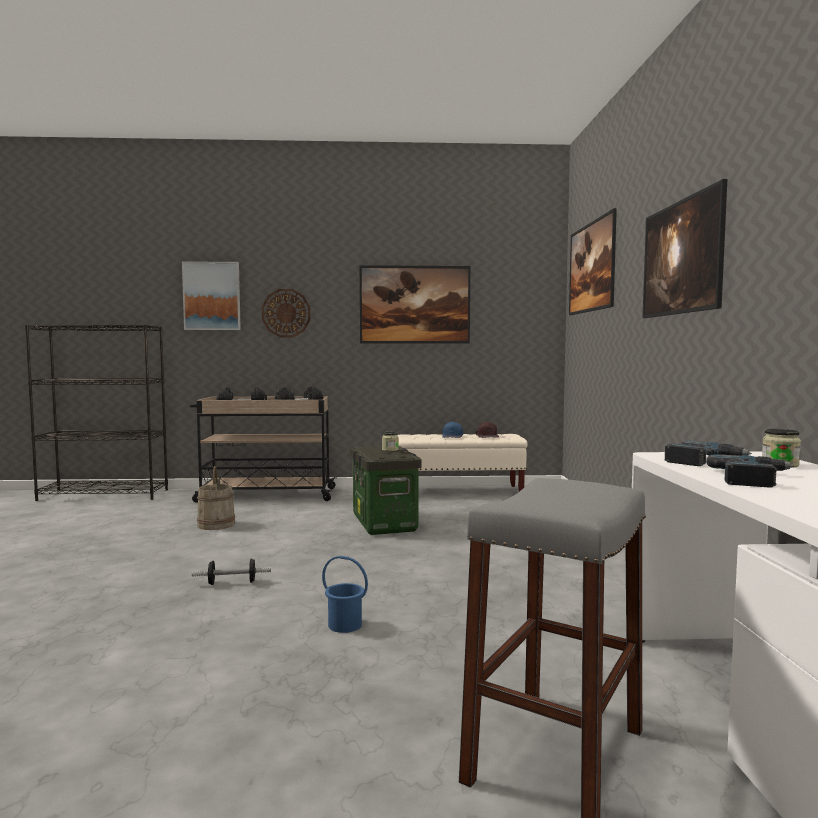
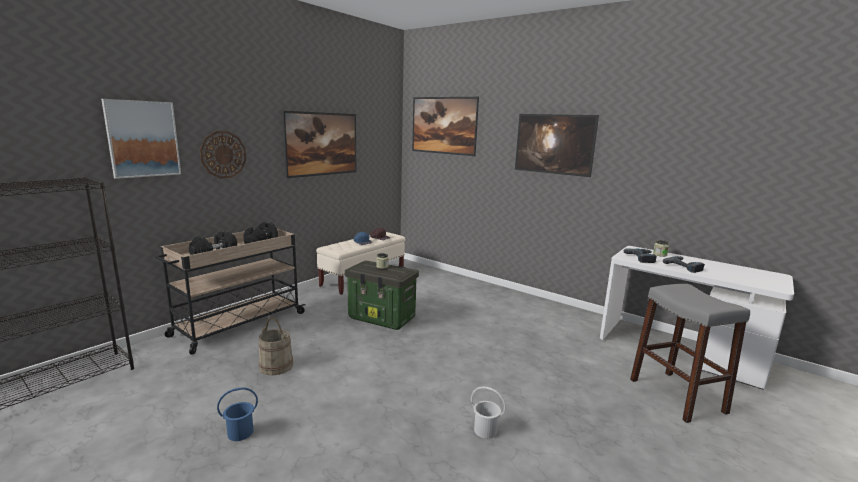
camera: 50 degrees left, 10 degrees up
(215, 629) = (485, 430): none -> white bucket
(232, 583) = (414, 400): dumbbell -> none
(345, 625) = (523, 390): blue bucket -> blue bucket (240, 433)

